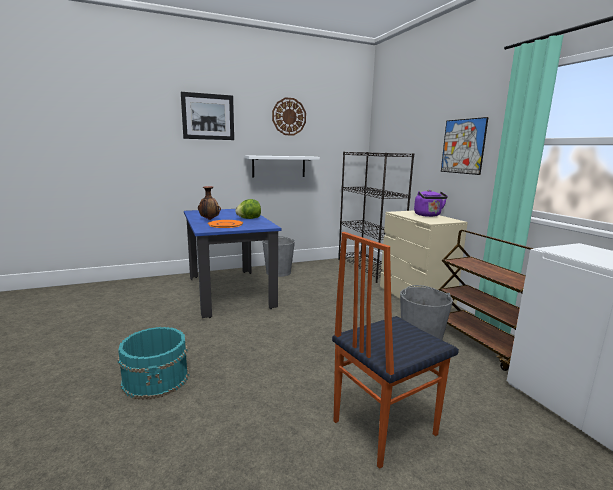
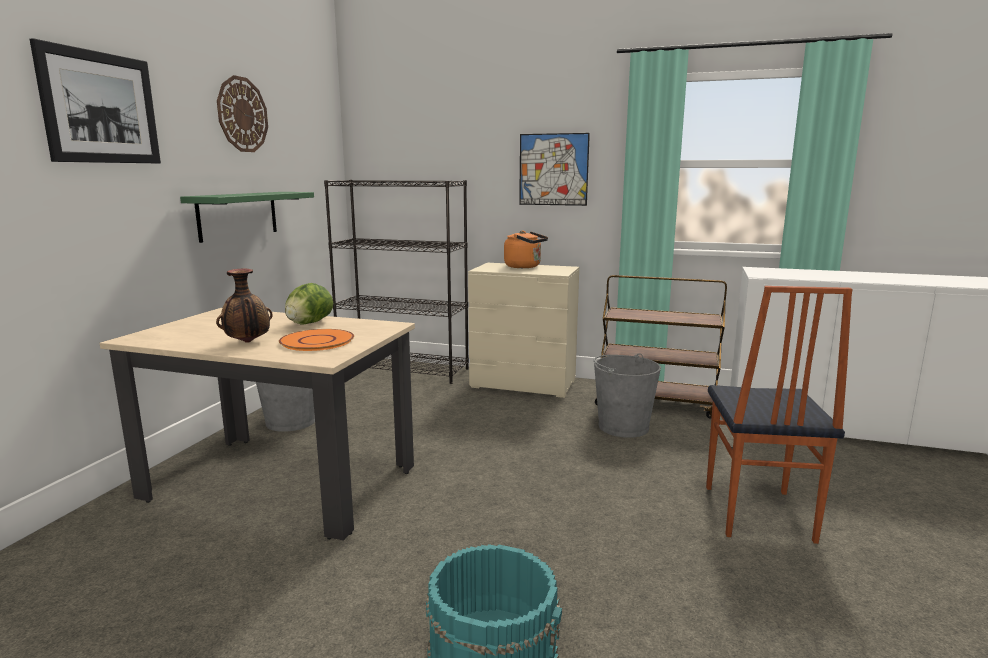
camera: 50 degrees left, 0 degrees up
(229, 291) = (281, 483): blue dining table -> beige dining table
(279, 166) = (238, 215): white shelf -> green shelf
(428, 215) = (525, 267): purple kettle -> orange kettle

